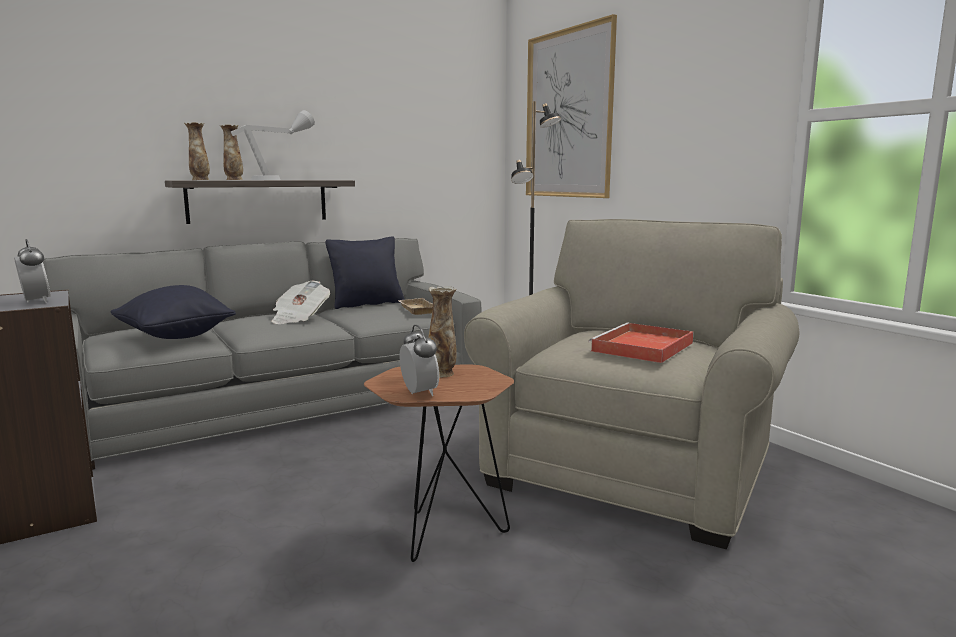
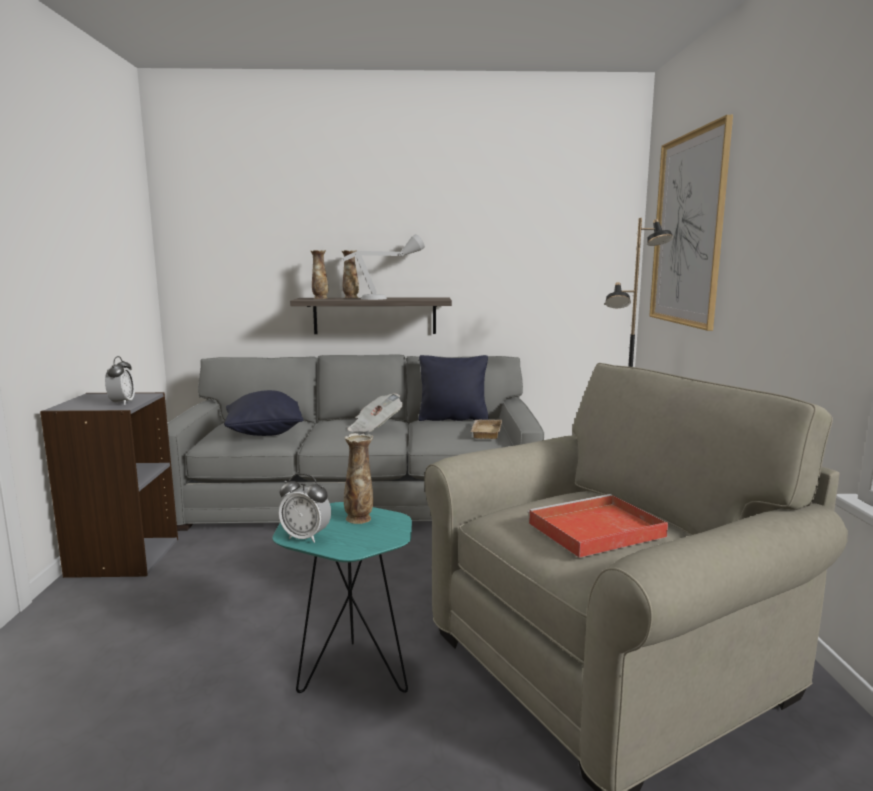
camera: 30 degrees right, 0 degrees up
(419, 393) = (306, 537): alarm clock -> alarm clock turned 105 degrees clockwise
(441, 534) = (349, 673): brown side table -> turquoise side table

